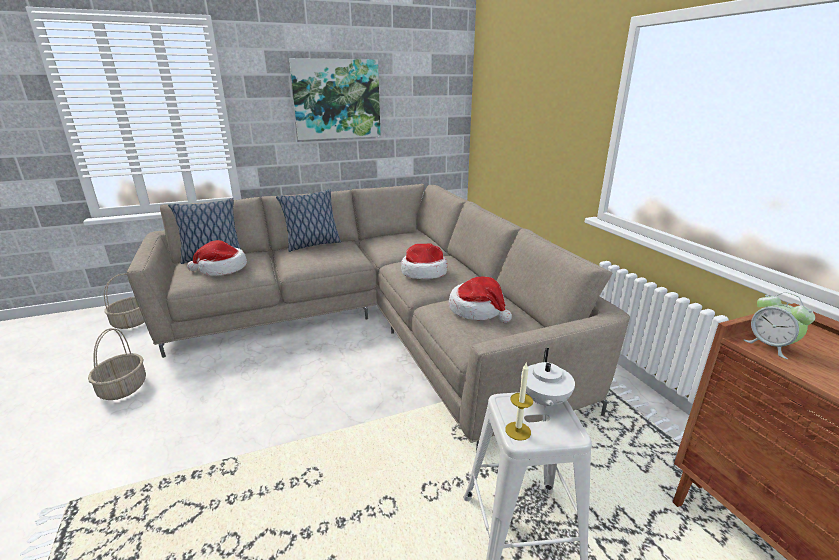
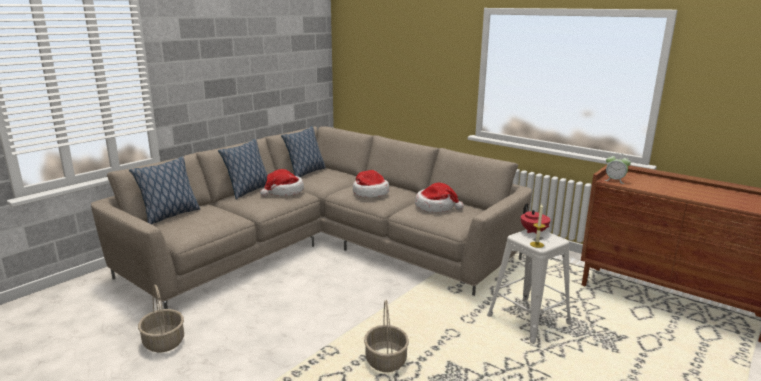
camera: 30 degrees left, 5 degrees down
(132, 322) = (84, 300): basket -> basket (386, 361)
(222, 269) = (200, 221): hat -> hat (284, 192)
(337, 99) = (237, 58): picture -> none
(393, 235) = (305, 173): none -> pillow
(544, 401) = (533, 232): white teapot -> red teapot

